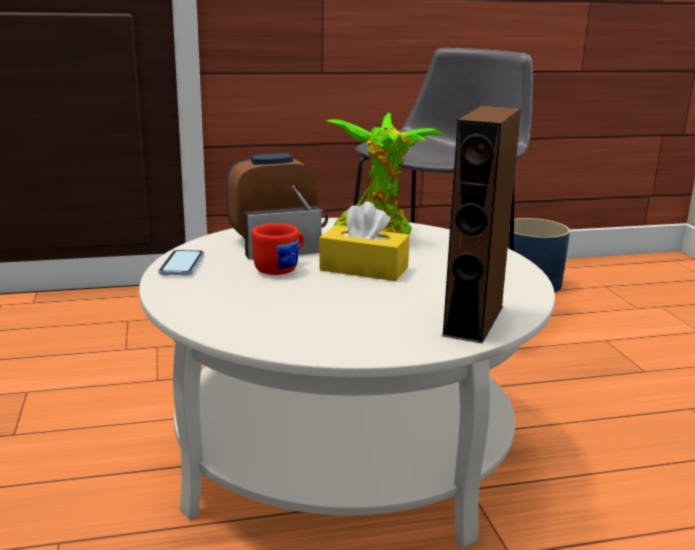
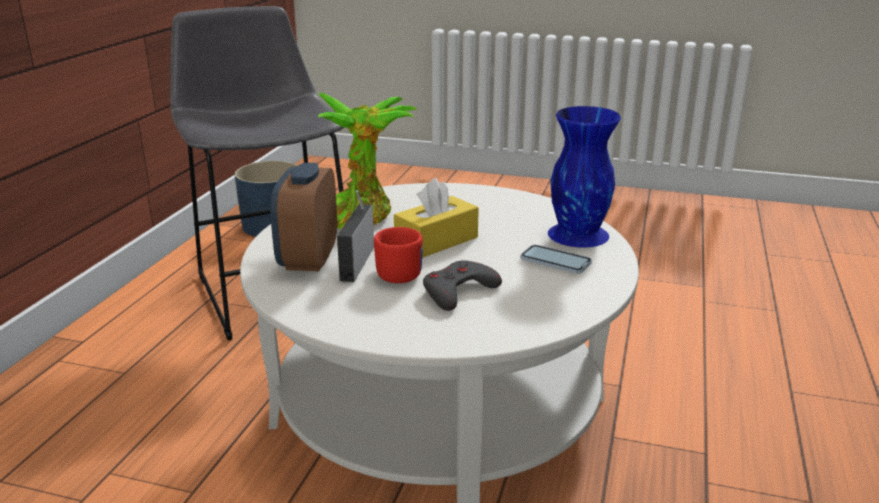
camera: 60 degrees left, 5 degrees up
(182, 265) = (330, 317): phone -> phone (555, 261)
(271, 294) = (458, 291): none -> grey game controller
(473, 320) = (578, 234): brown speaker -> blue vase

